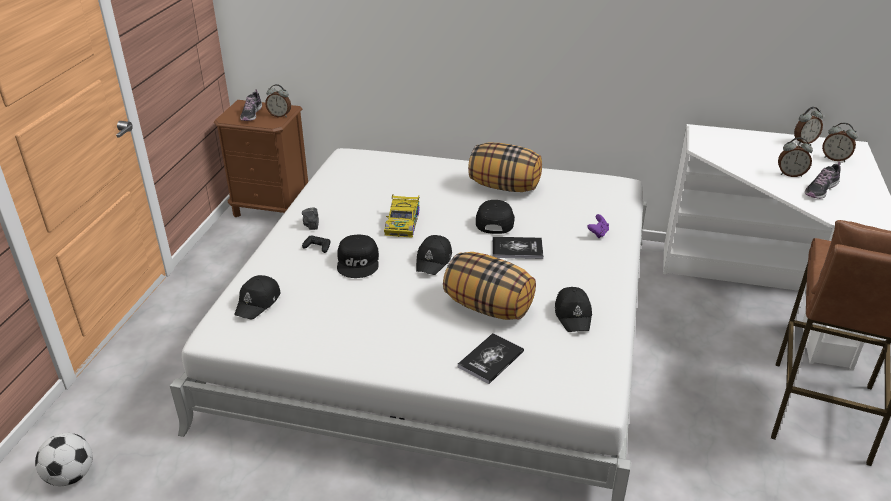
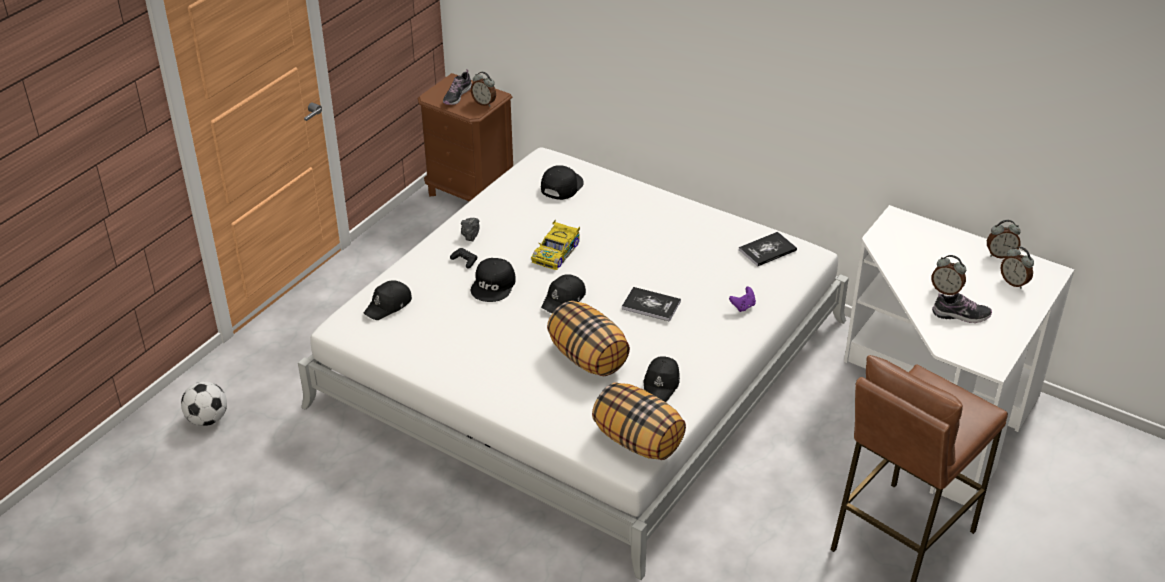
camera: 20 degrees right, 5 degrees up
(491, 359) = (561, 406): book -> book (767, 250)
(494, 221) = (647, 269): black cap -> black cap (561, 186)
(504, 186) = (682, 232): pillow -> pillow (638, 441)
(820, 190) = (961, 315): shoe -> shoe turned 150 degrees counterclockwise

